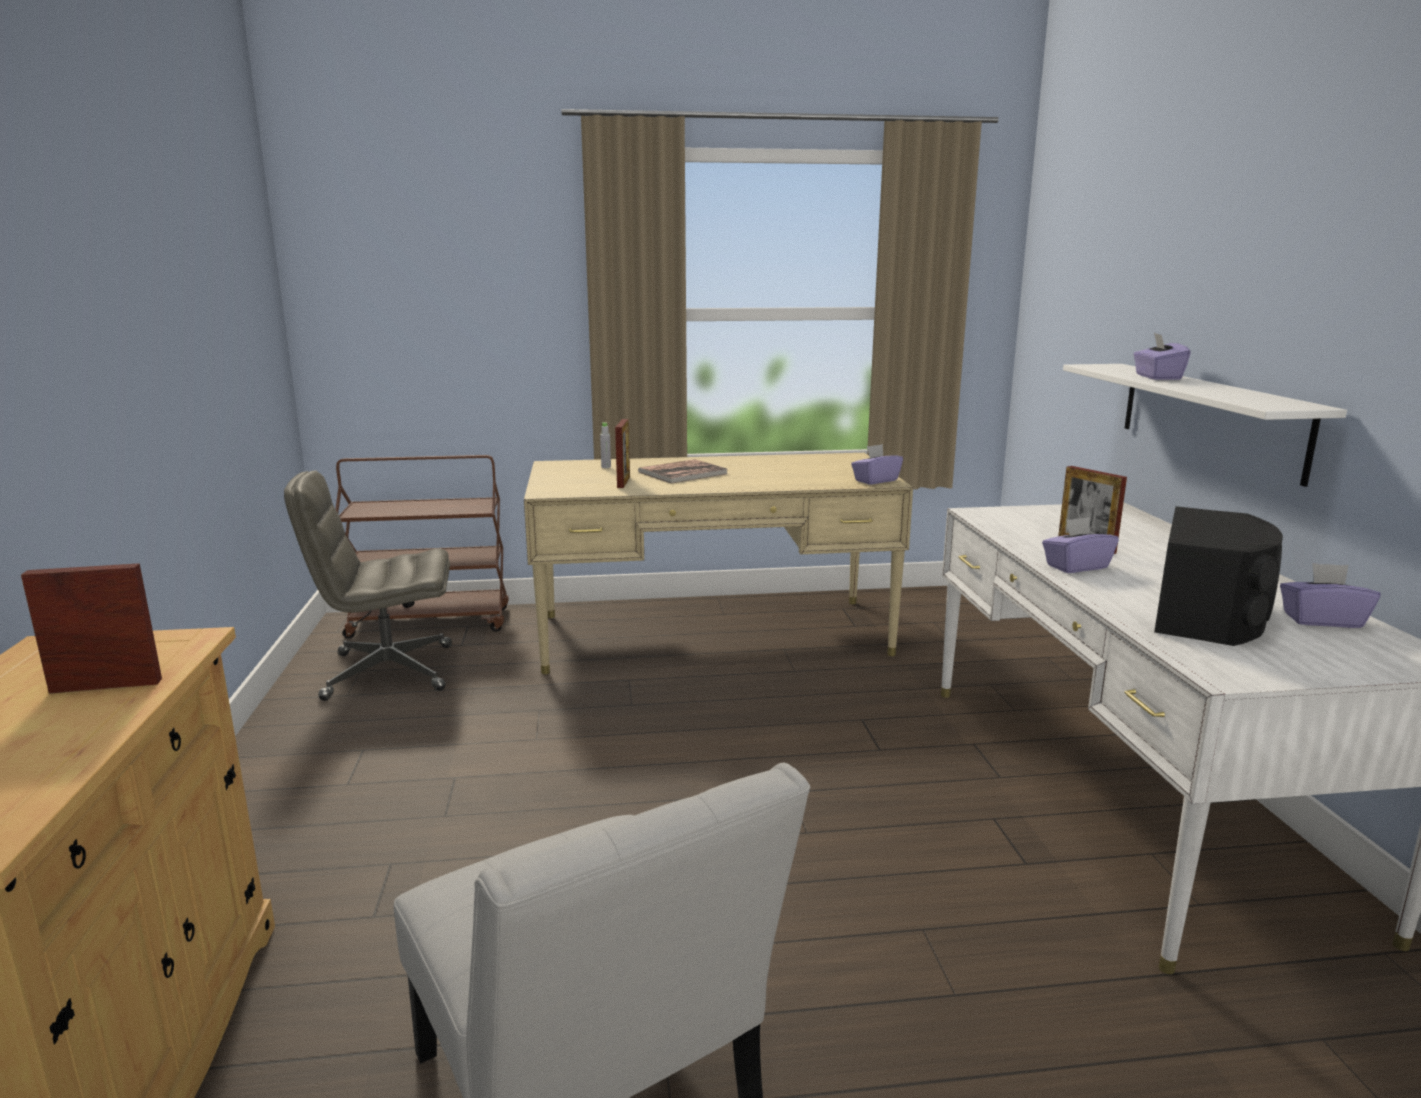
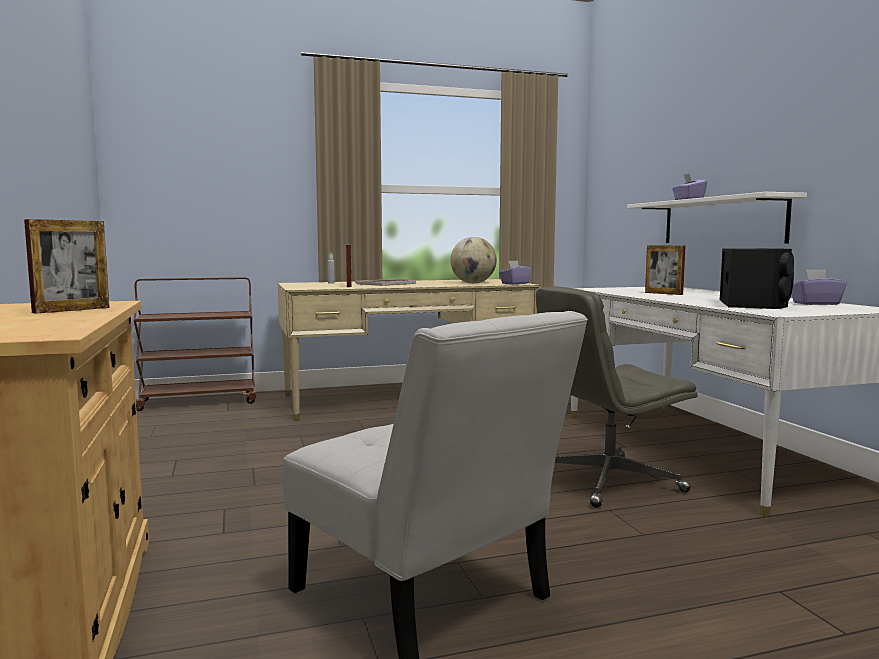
camera: 10 degrees left, 10 degrees down
(106, 686) = (72, 310): picture frame -> picture frame turned 150 degrees clockwise
(387, 672) = (177, 425): grey office chair -> grey office chair (607, 482)
(813, 475) = (473, 283): none -> globe
(1076, 566) = (664, 297): purple tissue box -> none

